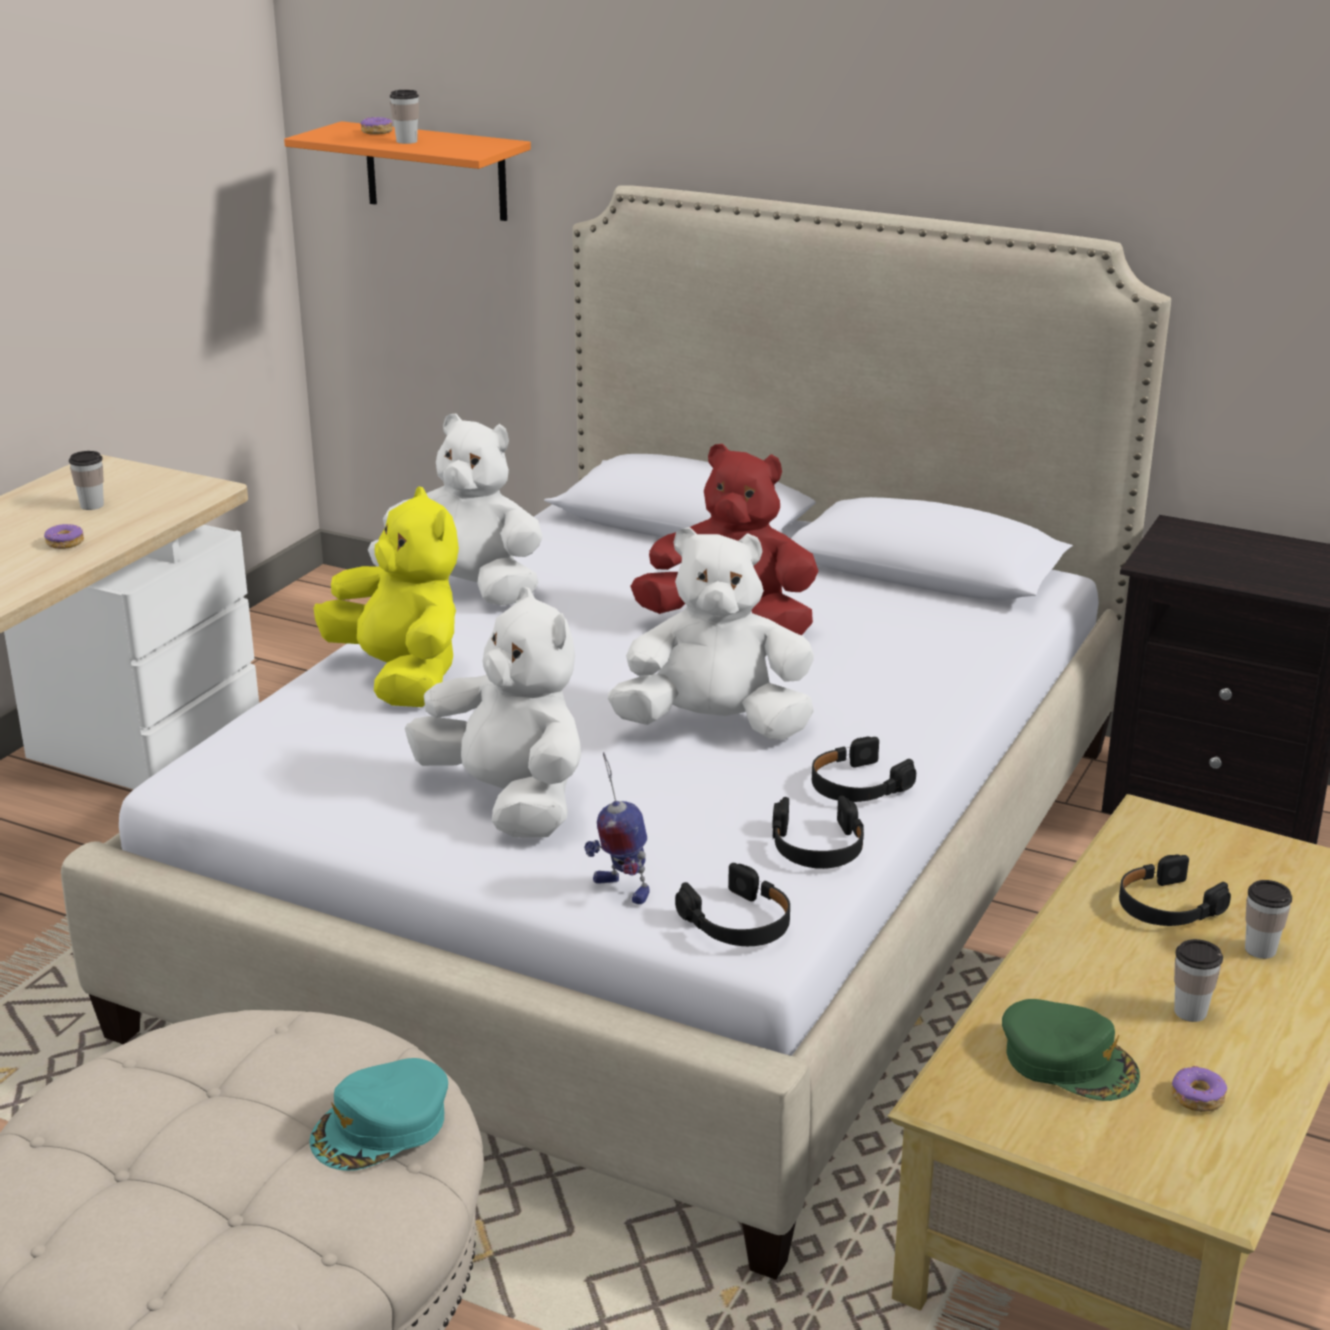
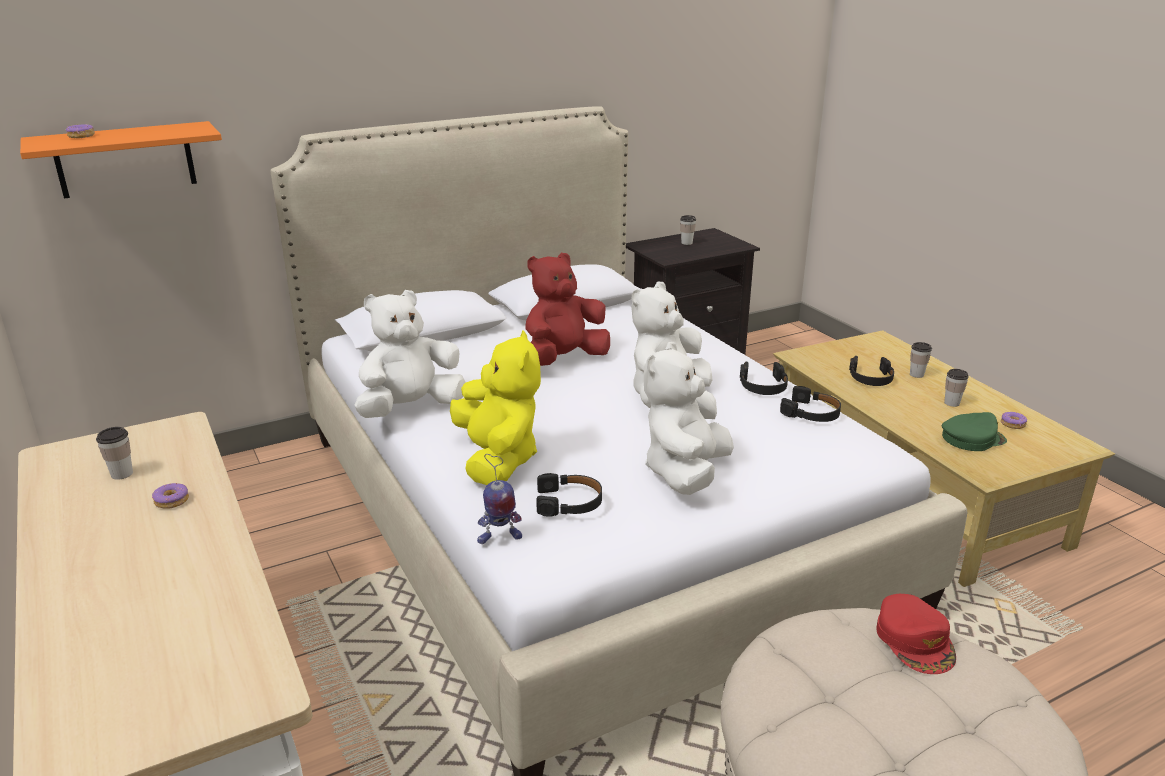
camera: 55 degrees left, 0 degrees up
(381, 1126) = (915, 640): turquoise cap -> red cap
(401, 677) = (497, 460): yellow plush toy -> yellow plush toy turned 75 degrees clockwise
(406, 141) = (128, 135): cup -> cup (686, 243)
(509, 801) = (685, 473): white plush toy -> white plush toy turned 60 degrees counterclockwise
(620, 888) = (811, 471): toy robot -> toy robot (499, 538)
(738, 922) = (866, 453): black headphones -> black headphones (569, 502)

